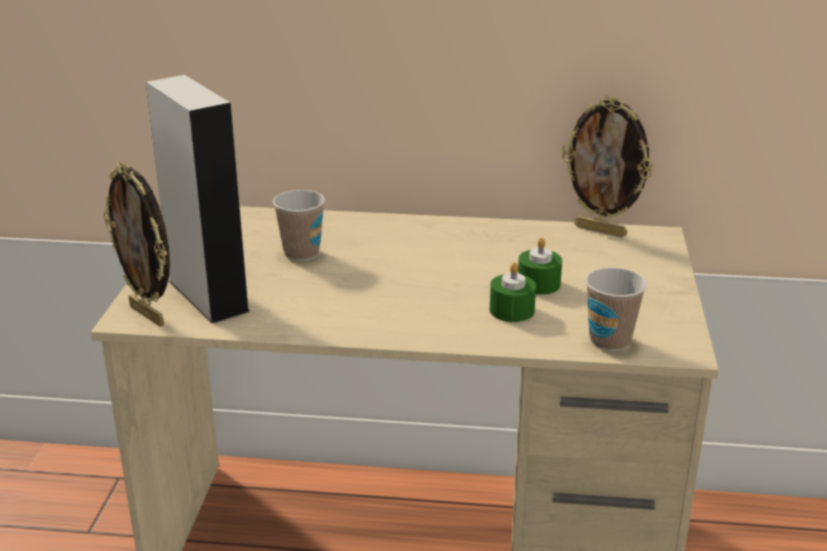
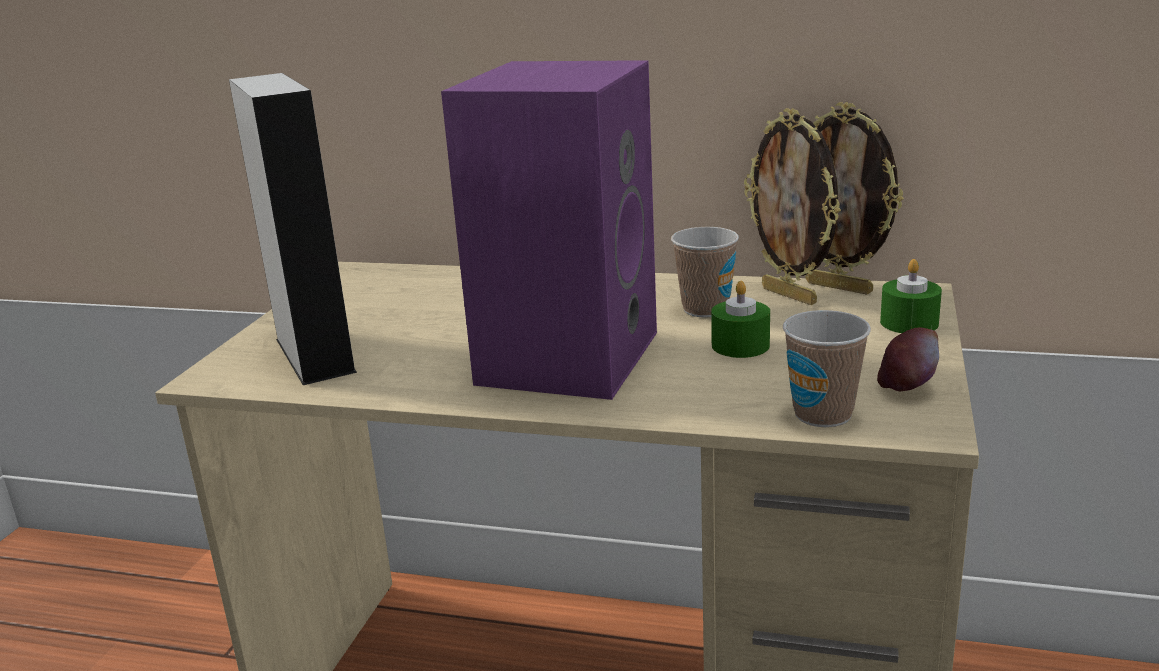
camera: 10 degrees right, 5 degrees down
(149, 315) = (233, 375): picture frame -> picture frame (791, 295)
(301, 253) = (449, 311): cup -> cup (705, 309)
(410, 294) = (566, 355): none -> purple speaker
(512, 310) = (695, 375): green candle -> green candle (909, 323)
(663, 318) = (906, 387): none -> apple

